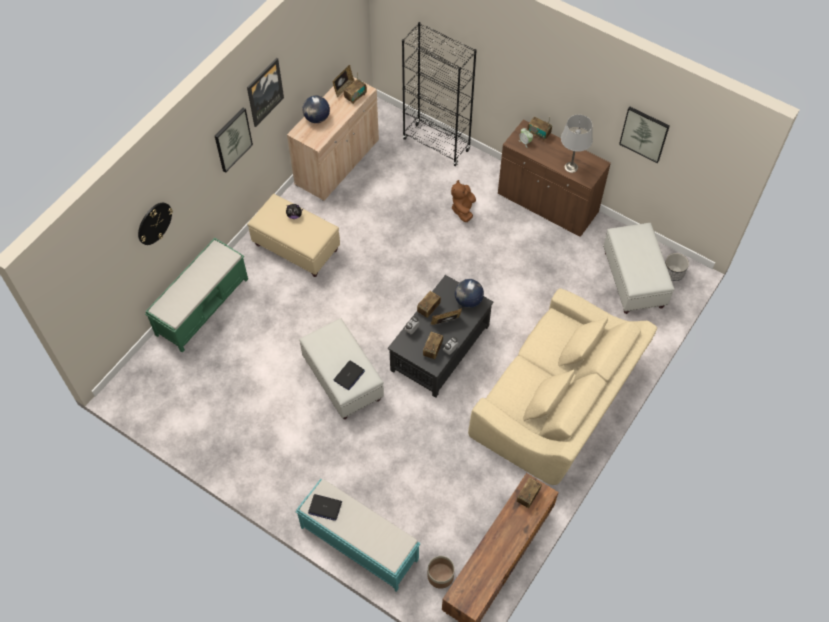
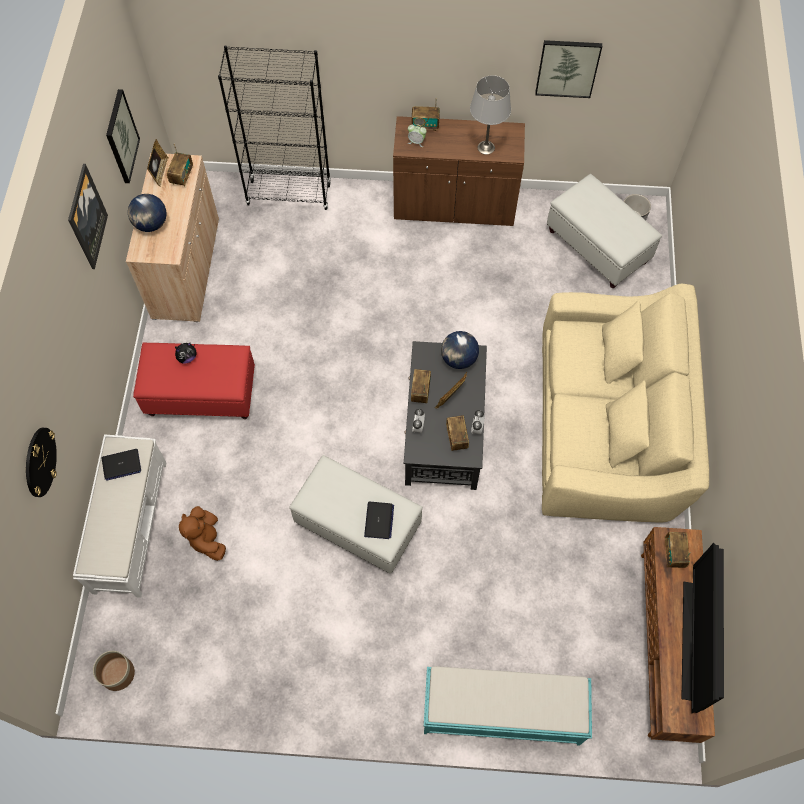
camera: 30 degrees left, 5 degrees up
(203, 306) = (130, 525): green bench -> white bench
(232, 139) = (77, 299): picture -> picture (121, 137)
(297, 247) = (202, 394): beige ottoman -> red ottoman
(325, 507) = (457, 701): laptop -> laptop (121, 465)
(440, 576) = (614, 696): planter -> planter (117, 674)
(463, 209) = (367, 255): brown plush toy -> brown plush toy (207, 539)
(502, 556) = (693, 641): none -> television

